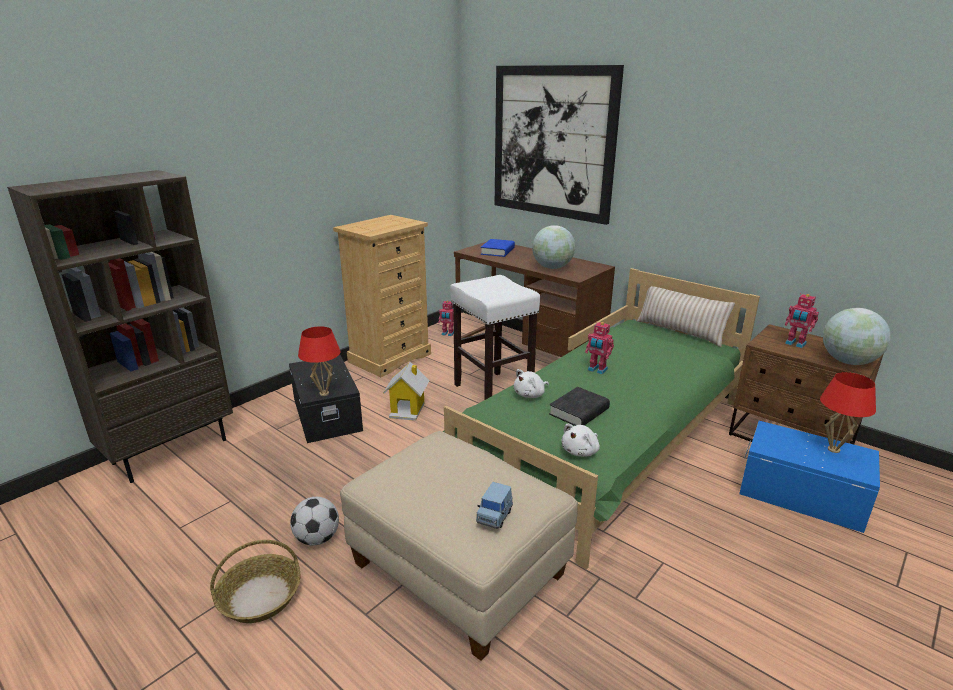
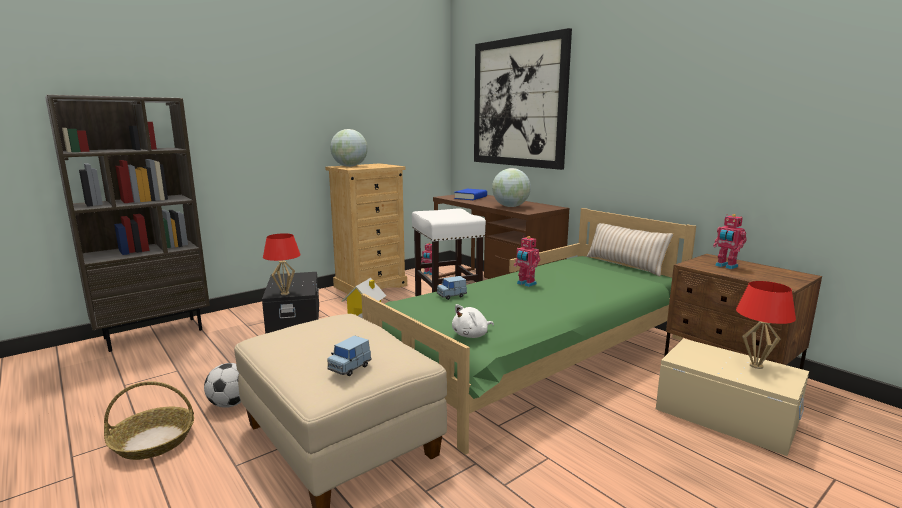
camera: 10 degrees right, 10 degrees down
(530, 395) = (451, 296): white plush toy -> blue toy car
(579, 412) = (489, 309): black book -> none
(801, 493) = (725, 414): blue storage box -> beige storage box
(848, 362) = (776, 280): globe -> globe (350, 166)

